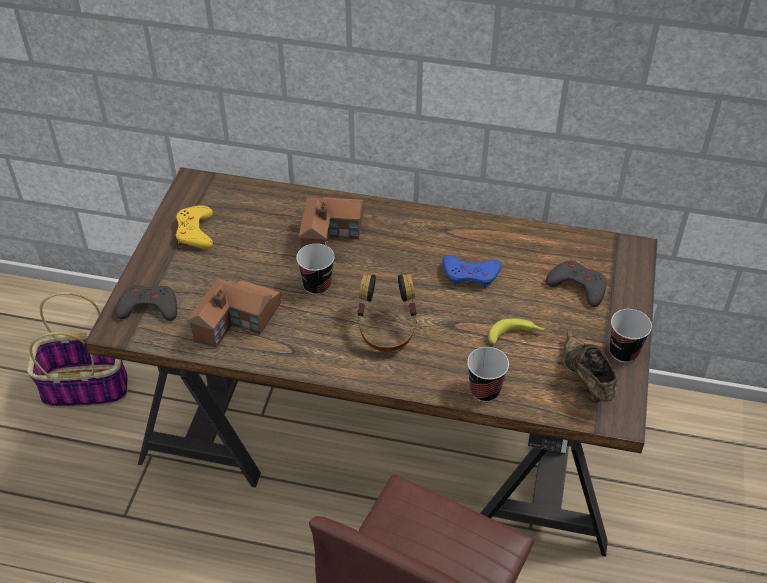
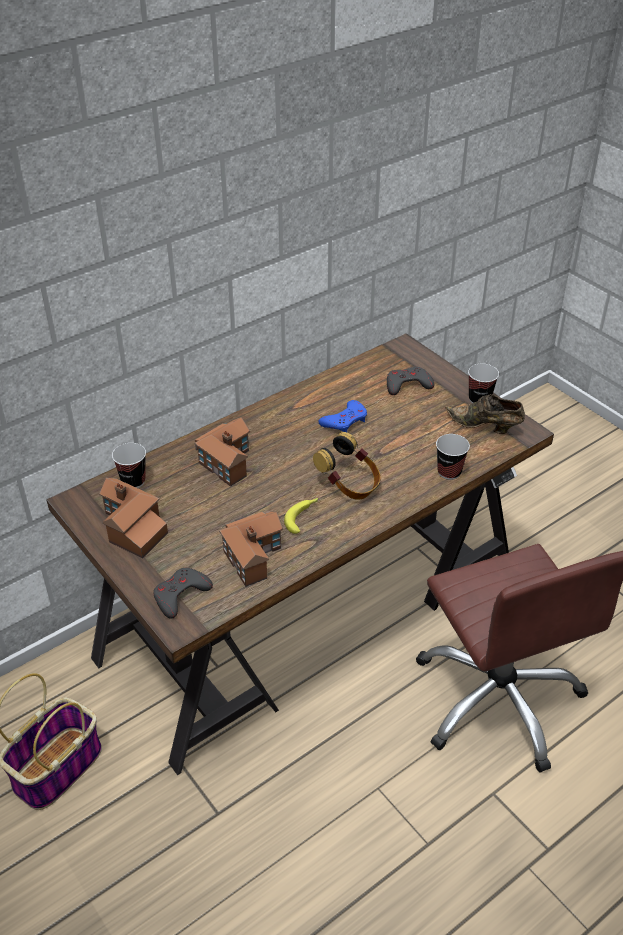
camera: 50 degrees left, 5 degrees down
(195, 232) = (132, 528): yellow game controller -> toy house
(317, 285) = (268, 494): cup -> cup (133, 481)
(516, 335) = (418, 432): banana -> banana (302, 517)

